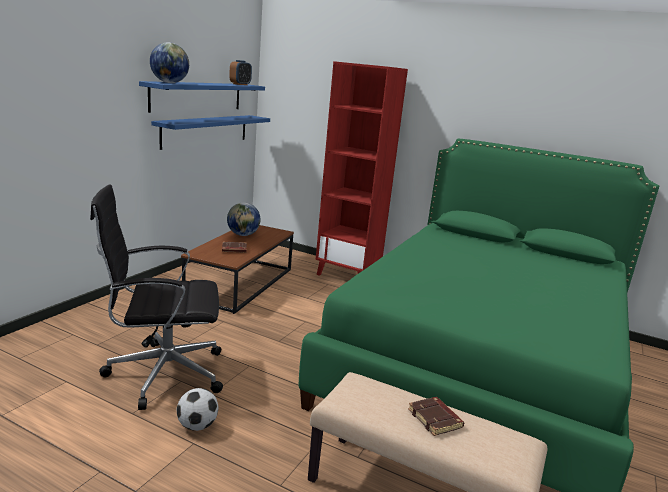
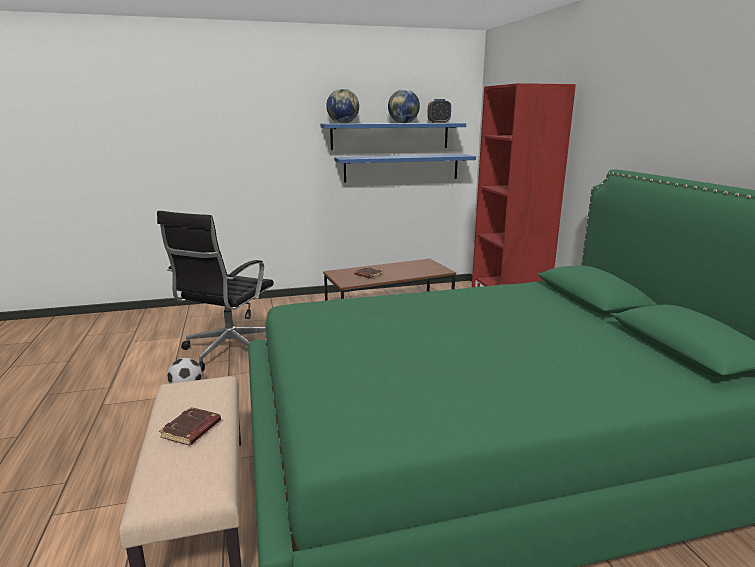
camera: 50 degrees right, 0 degrees up
(162, 373) = (228, 351): black office chair -> black office chair turned 105 degrees counterclockwise
(243, 235) = (402, 266): globe -> globe (403, 123)

